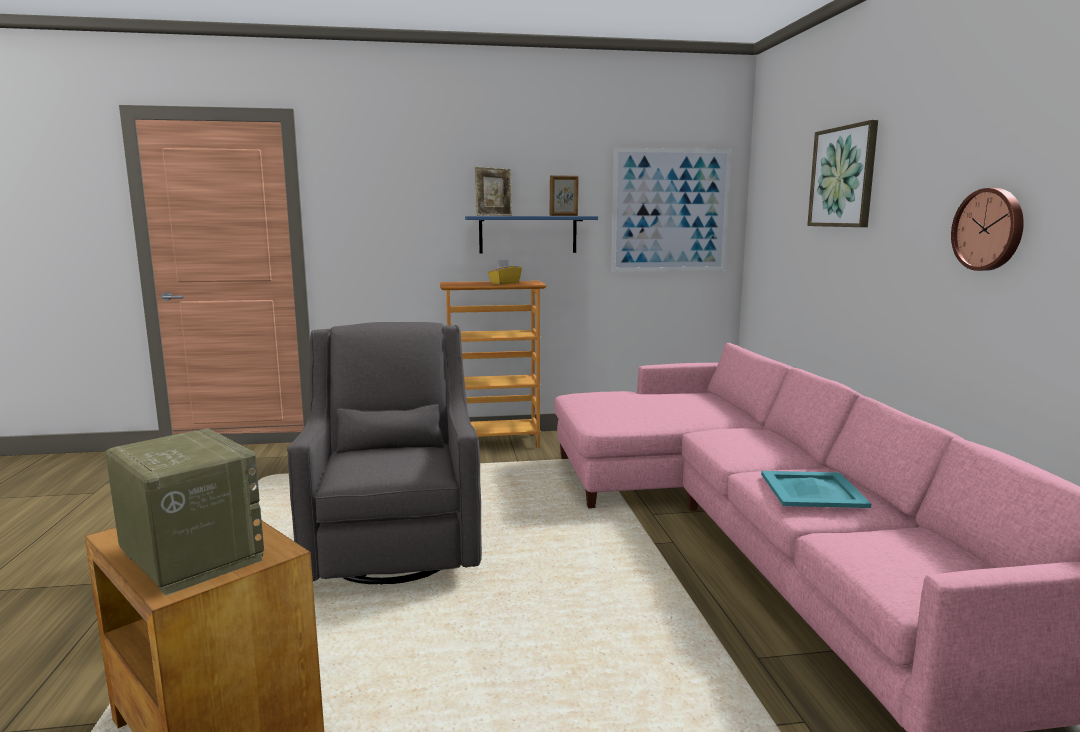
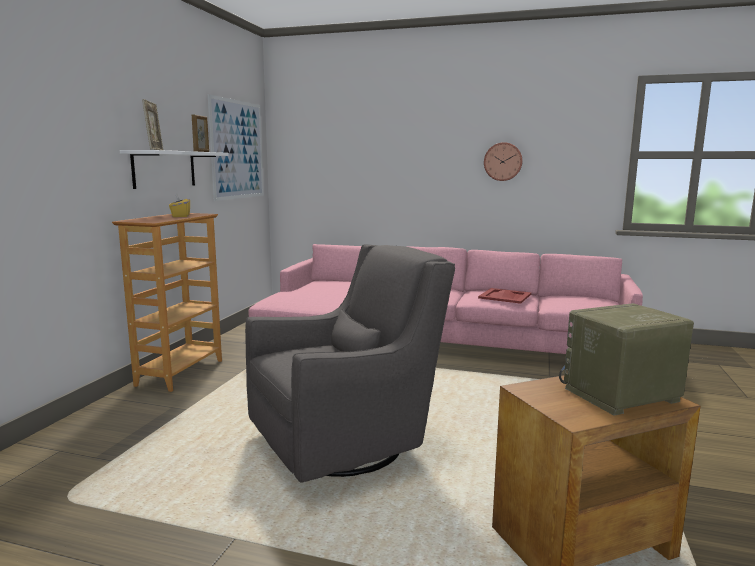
camera: 65 degrees left, 0 degrees up
(395, 547) = (348, 443): grey armchair -> grey armchair turned 135 degrees clockwise
(528, 234) = (164, 169): blue shelf -> white shelf
(813, 490) = (504, 296): turquoise tray -> red tray
(843, 177) = (385, 132): picture -> none

